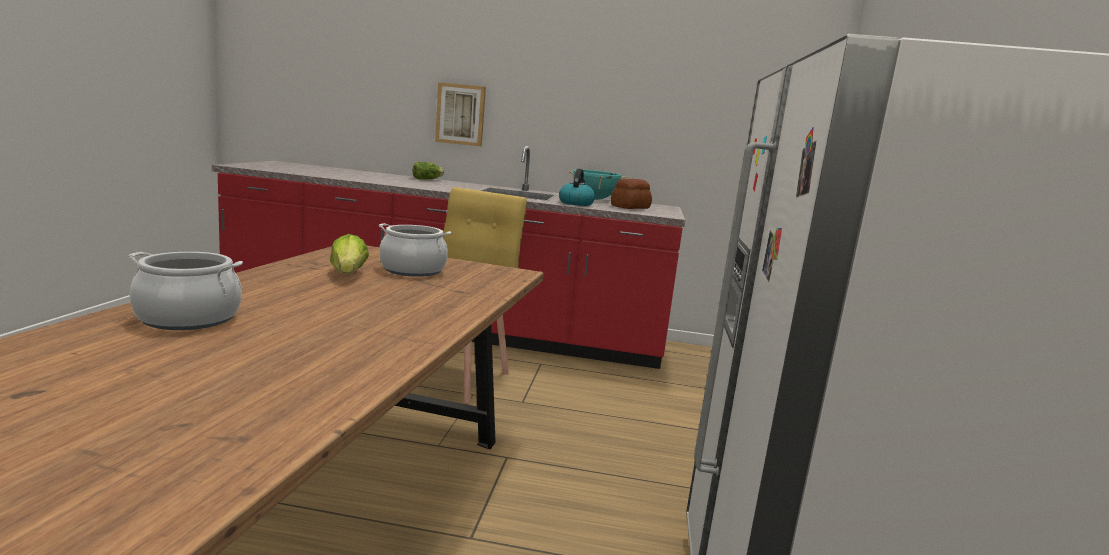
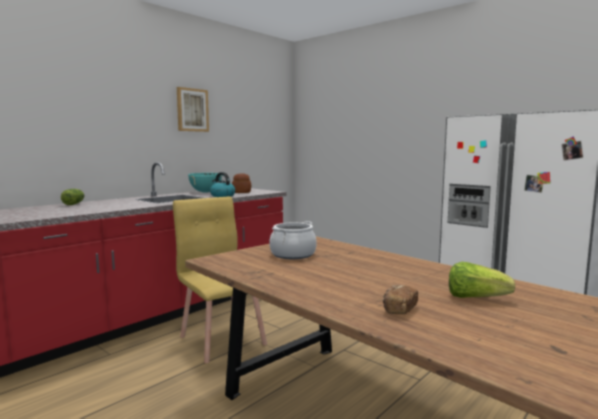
camera: 55 degrees left, 5 degrees down
(188, 318) = (399, 309): cooking pot -> bread
(348, 275) = (296, 268): lettuce -> lettuce (475, 298)
(460, 114) = (83, 143): picture -> picture (192, 110)

